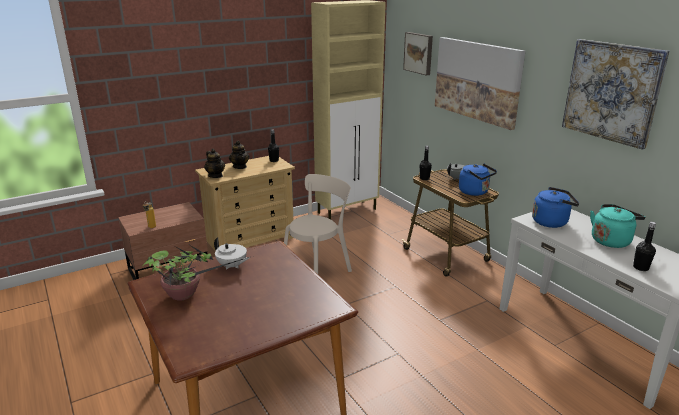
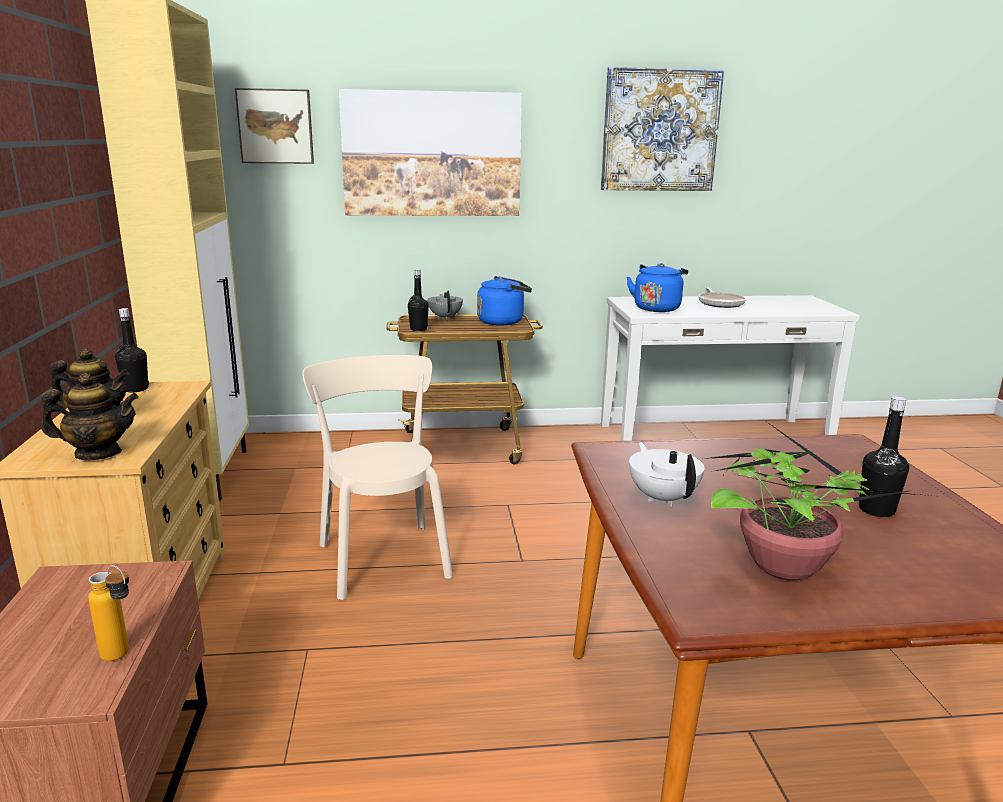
camera: 65 degrees left, 5 degrees down
(232, 266) = (663, 498): white teapot -> white teapot turned 75 degrees counterclockwise
(611, 240) = (720, 303): turquoise kettle -> frying pan
(640, 267) = (787, 309): black bottle -> black bottle (876, 510)

